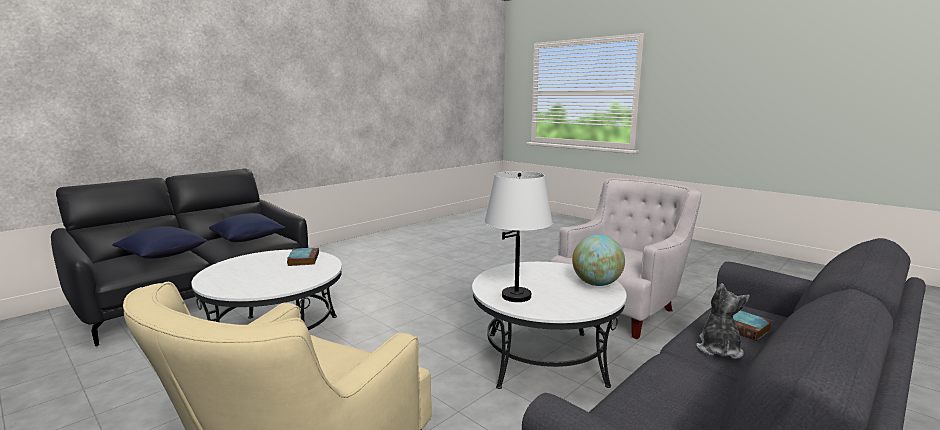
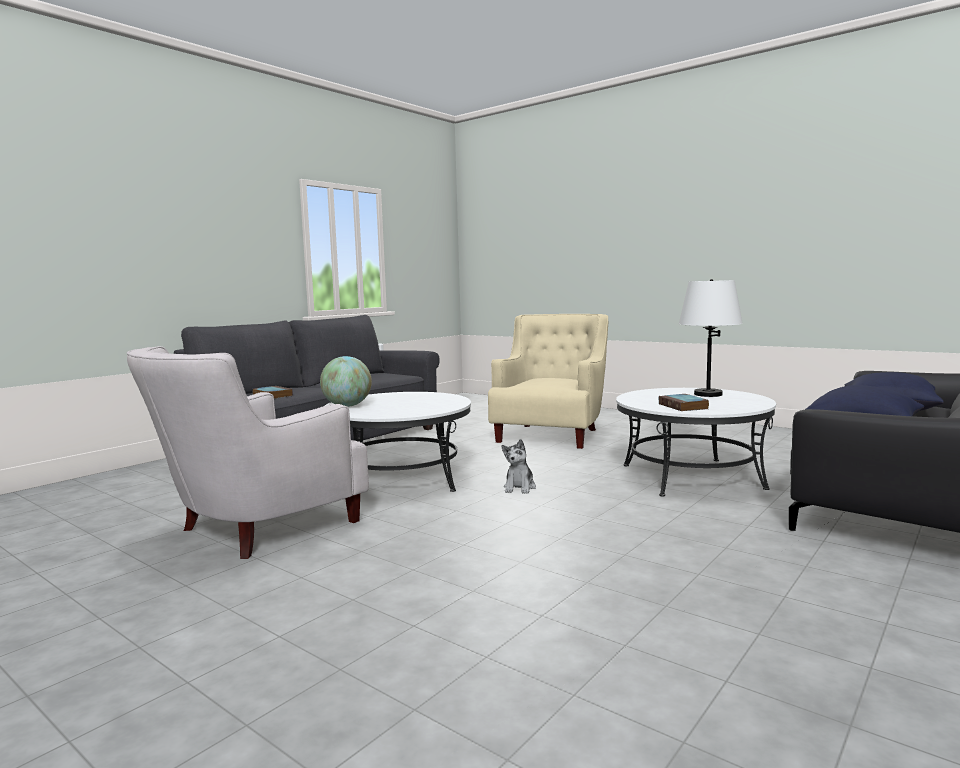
camera: 175 degrees right, 5 degrees down
(516, 296) = (429, 397): white table lamp -> white table lamp (708, 394)
(718, 349) = (309, 389): plush toy -> plush toy (519, 487)

